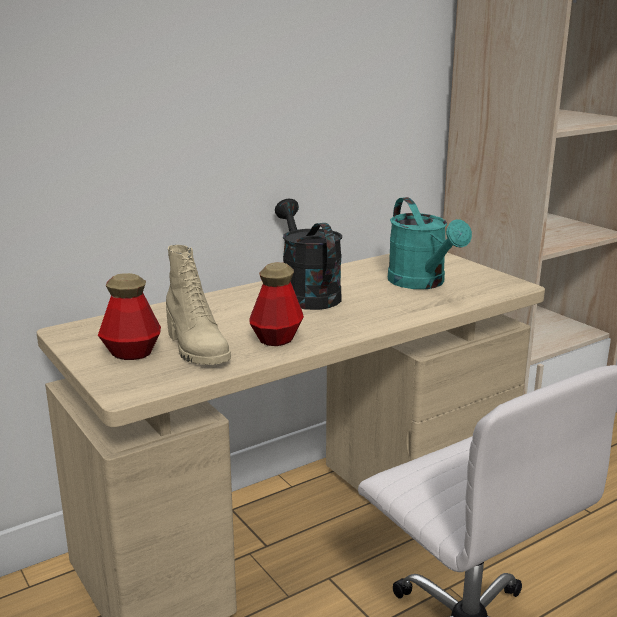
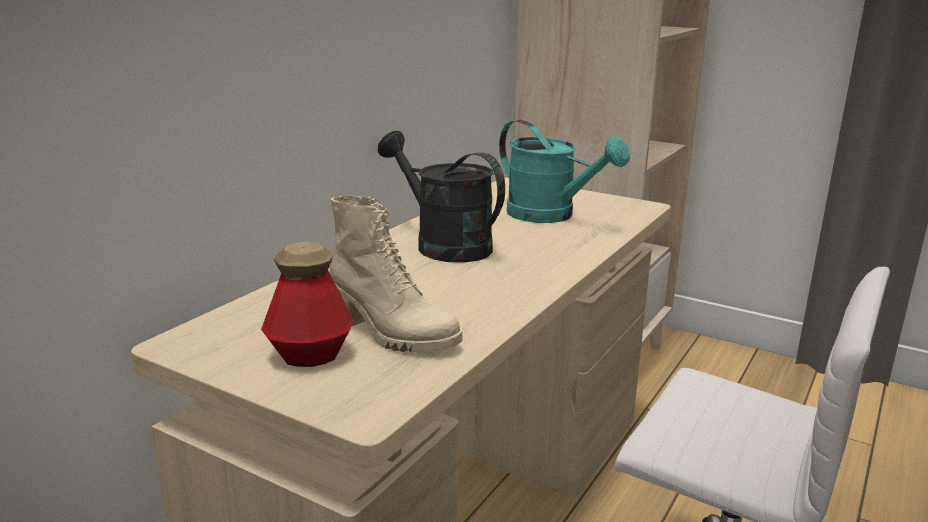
camera: 25 degrees left, 0 degrees up
(277, 338) = (474, 302): bottle -> none

